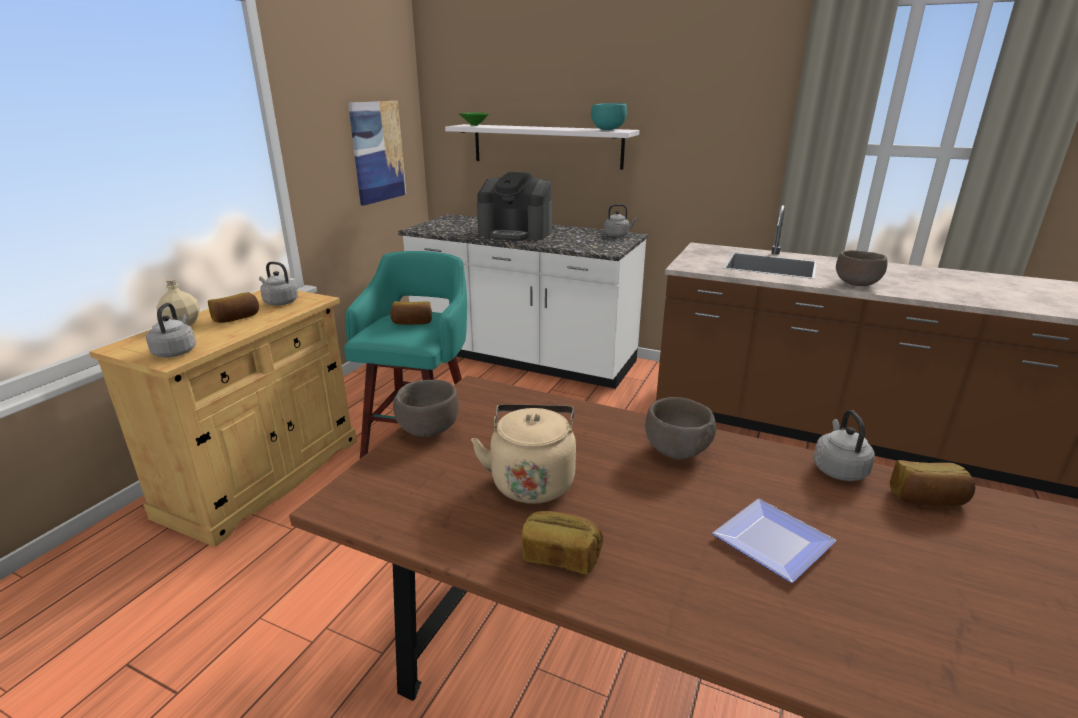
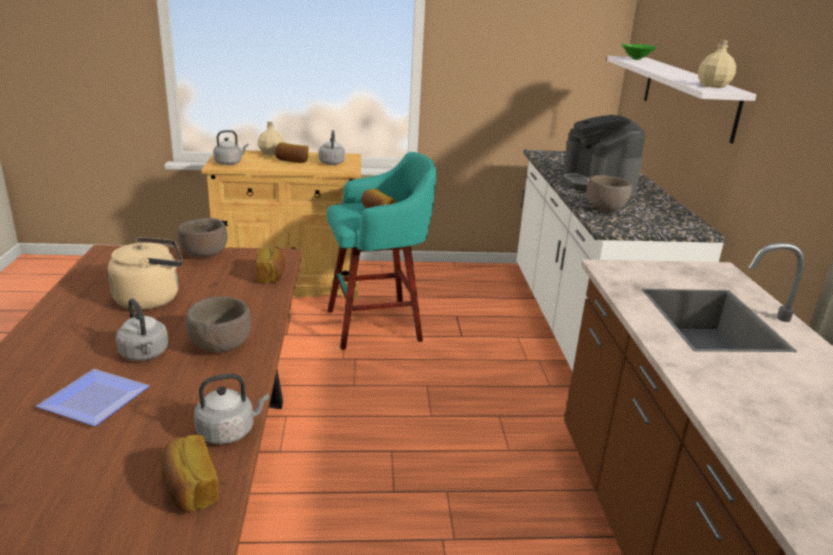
camera: 60 degrees right, 0 degrees up
(377, 152) = (545, 71): picture -> none
(560, 555) = (64, 322): bread -> bread (271, 275)
(608, 129) = (713, 86): turquoise bowl -> beige bottle
(617, 235) = (683, 223): grey kettle -> grey kettle (145, 354)
(857, 284) = (714, 385): brown bowl -> brown bowl (605, 209)

